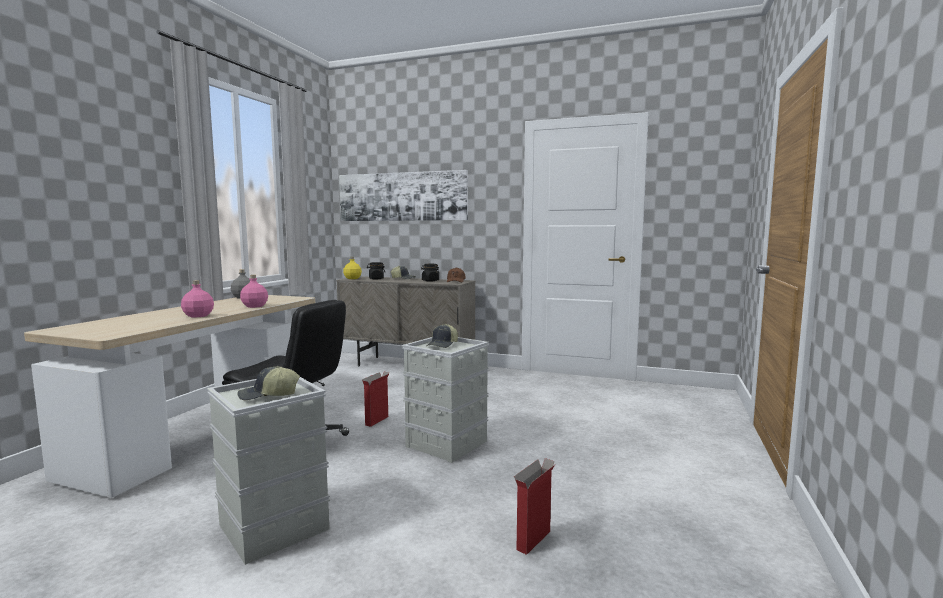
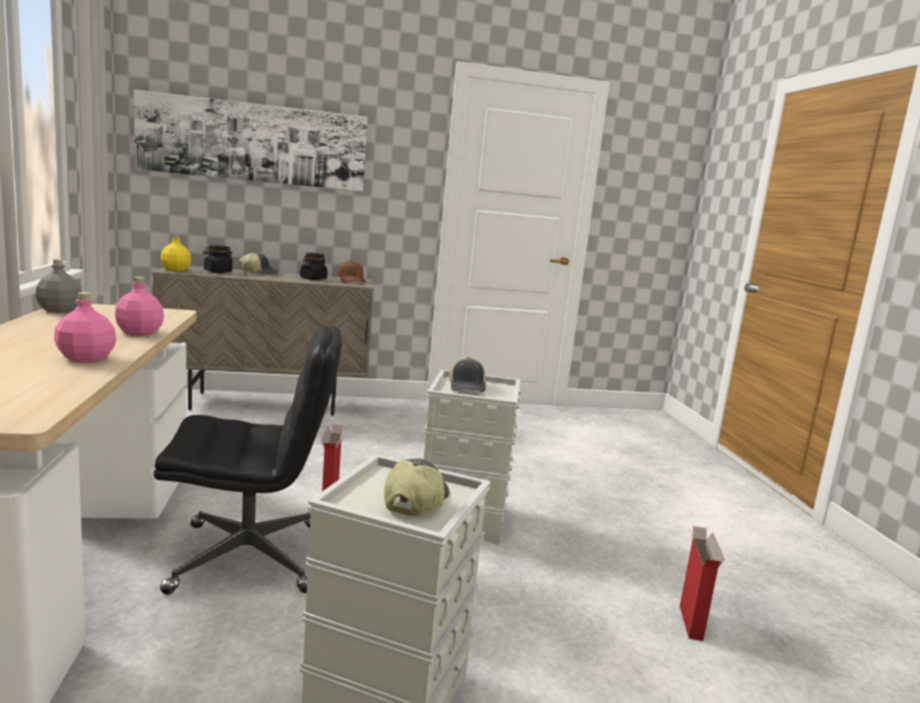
camera: 30 degrees left, 5 degrees up
(268, 396) = (415, 500): cap -> cap turned 150 degrees clockwise

